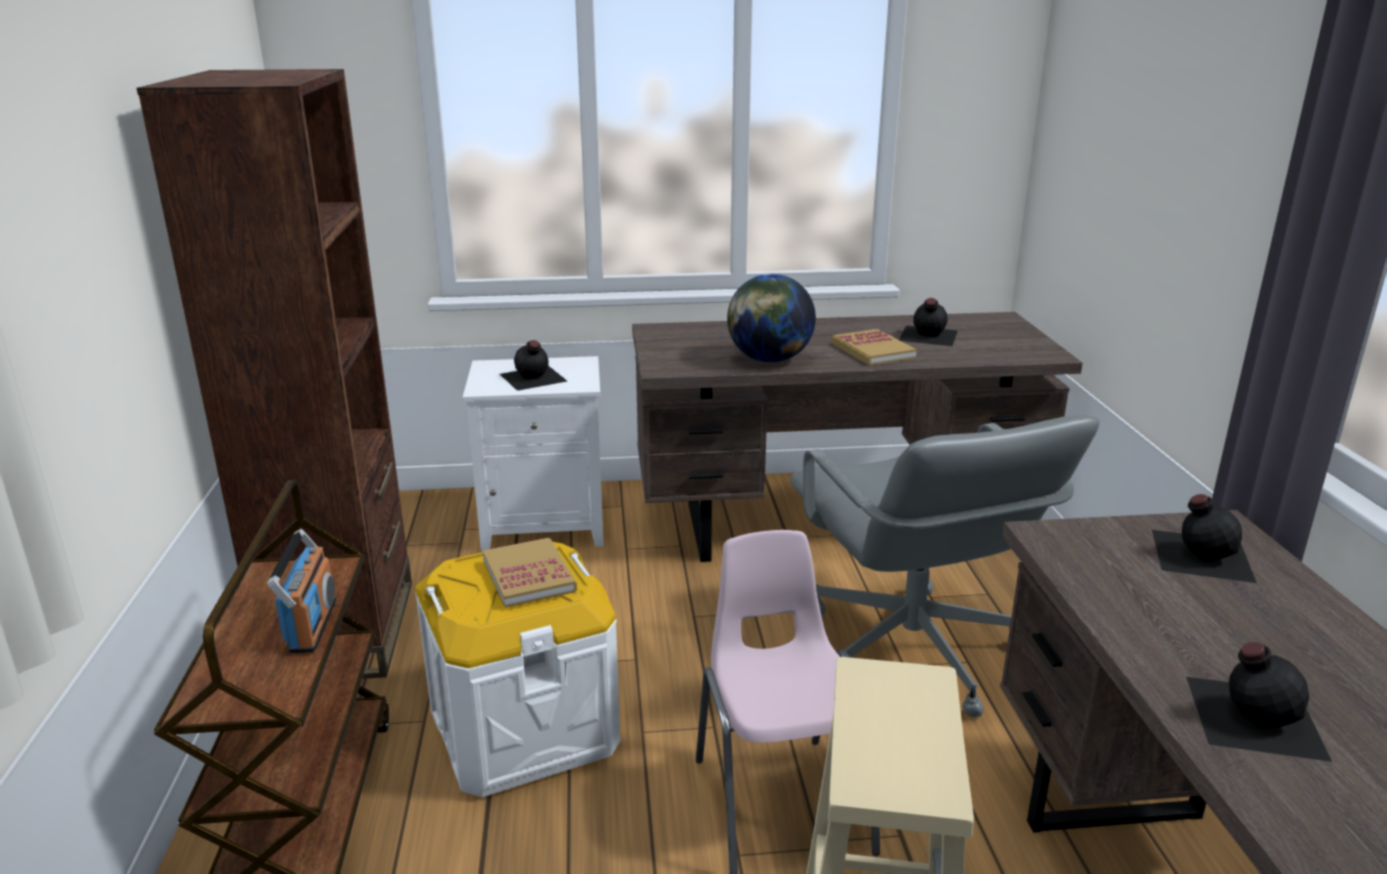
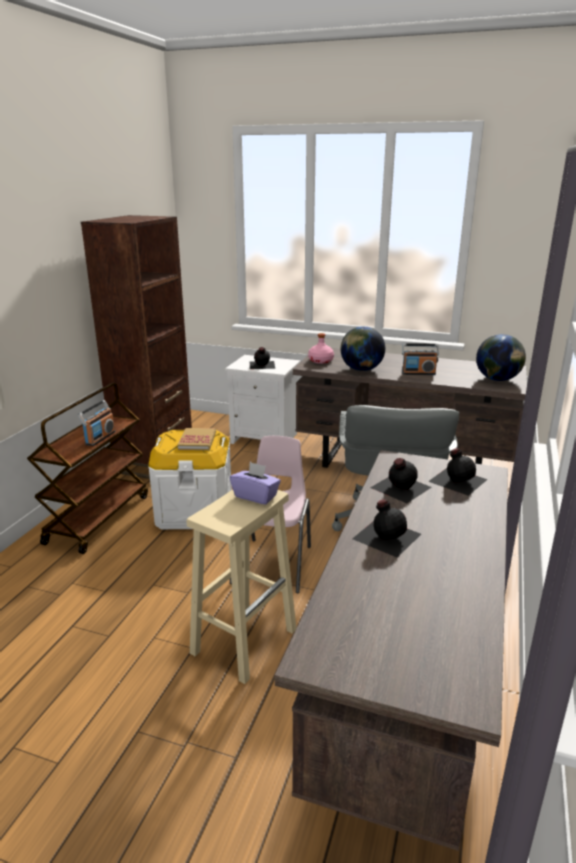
camera: 25 degrees right, 0 degrees up
(674, 353) = (320, 361): none -> pink bottle
(872, 351) = (418, 373): book -> radio
(904, 694) = (256, 496): none -> purple tissue box
(927, 335) = (458, 370): black bottle -> black bottle (399, 487)
(1007, 343) = (497, 379): none -> globe

